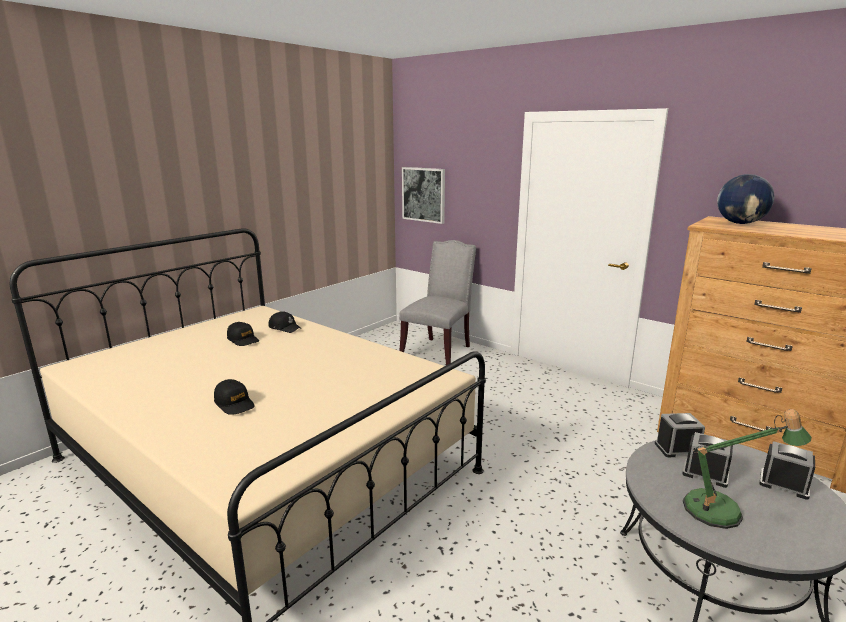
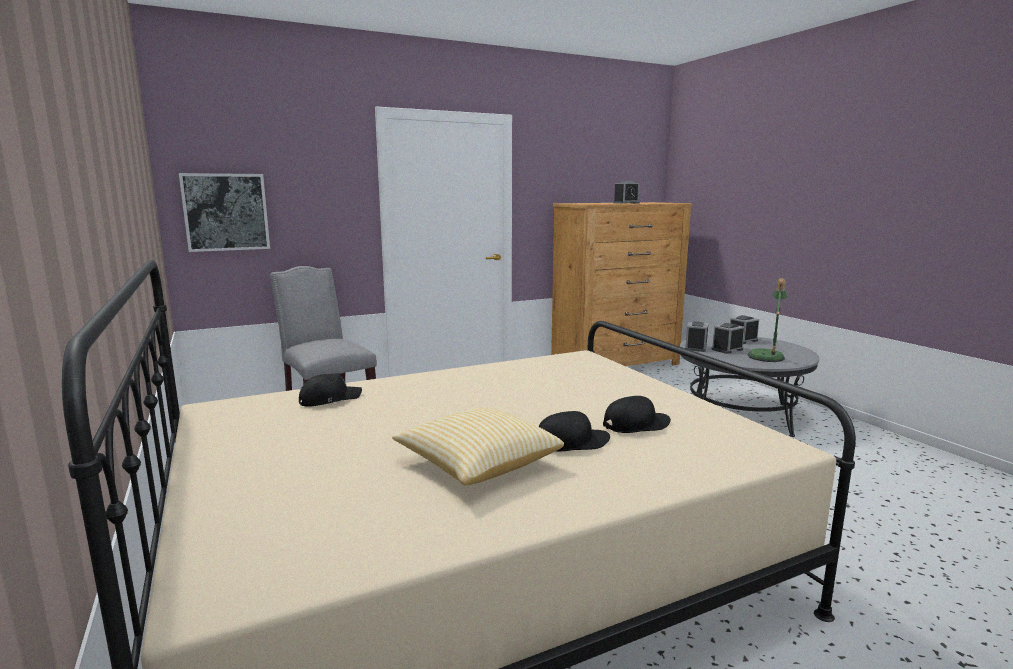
camera: 65 degrees left, 5 degrees down
(194, 383) = (478, 464): none -> pillow
(243, 340) = (336, 426): black cap -> black cap (636, 425)
(740, 223) = (591, 203): globe -> none
(789, 231) = (626, 203): none -> alarm clock

